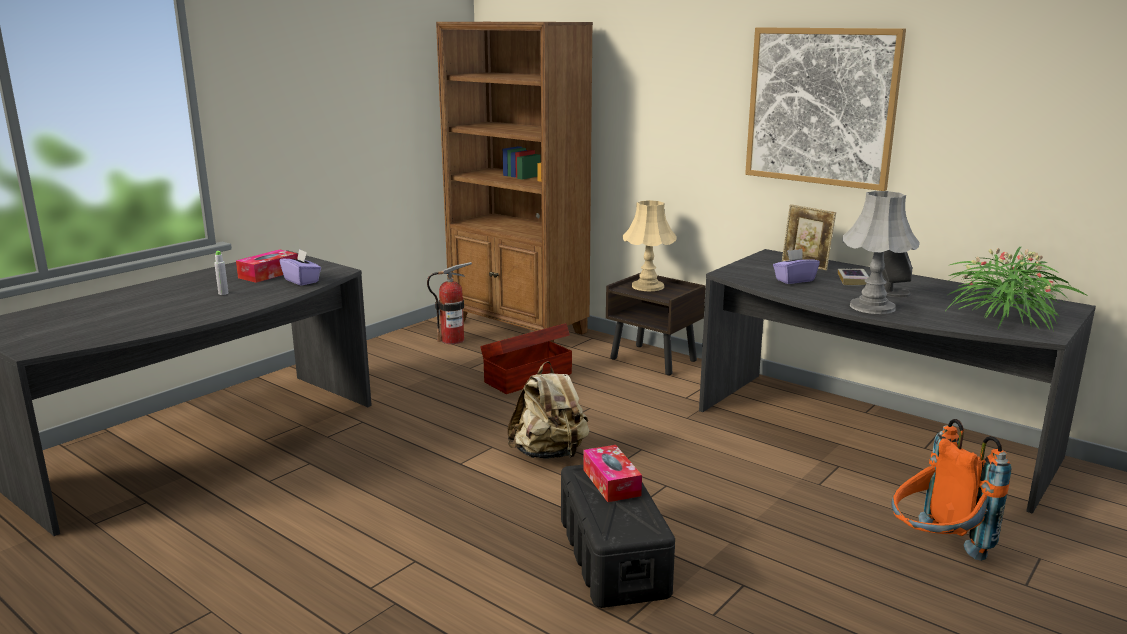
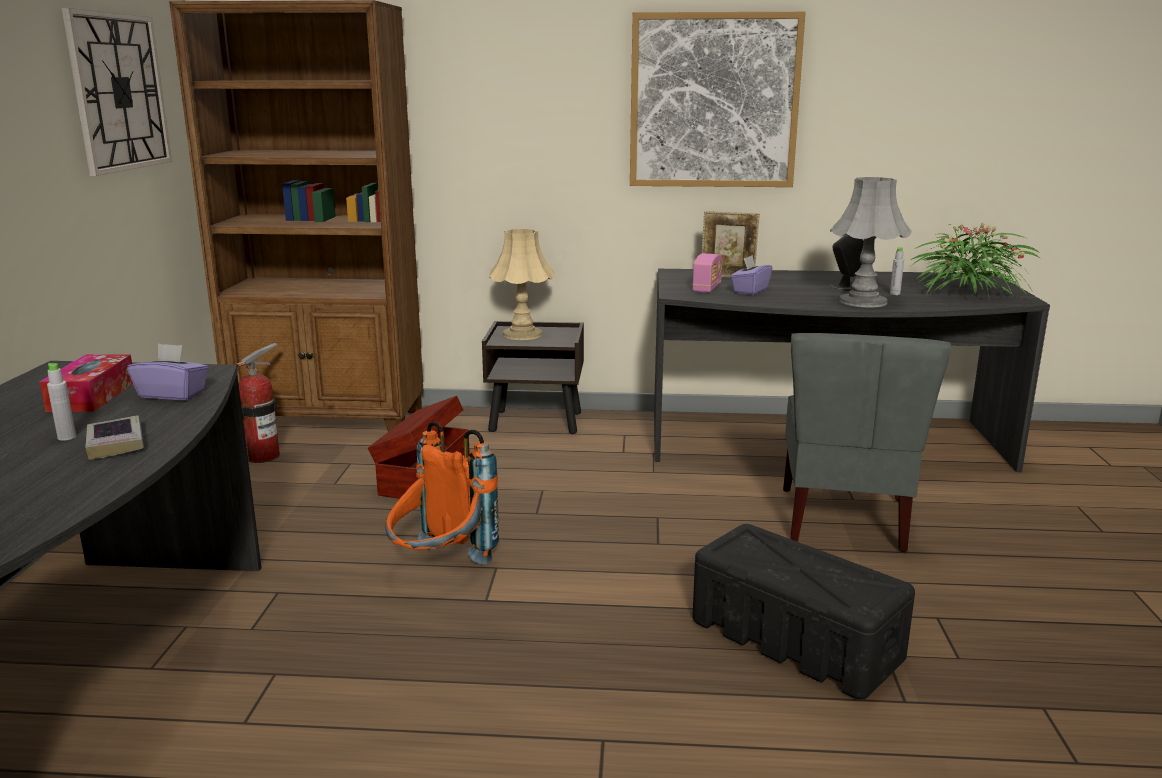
camera: 35 degrees left, 0 degrees up
(396, 83) = (119, 92): none -> wall clock
(549, 454) = (572, 553): beige backpack -> none
(611, 482) = (771, 551): tissue box -> none
(762, 272) = (707, 288): none -> radio
(785, 496) = (844, 520): none -> grey chair
(853, 280) = (796, 283): book -> book (116, 443)
(923, 306) = (895, 294): none -> grey bottle
(935, 550) = (1012, 526): orange backpack -> orange backpack (440, 568)

